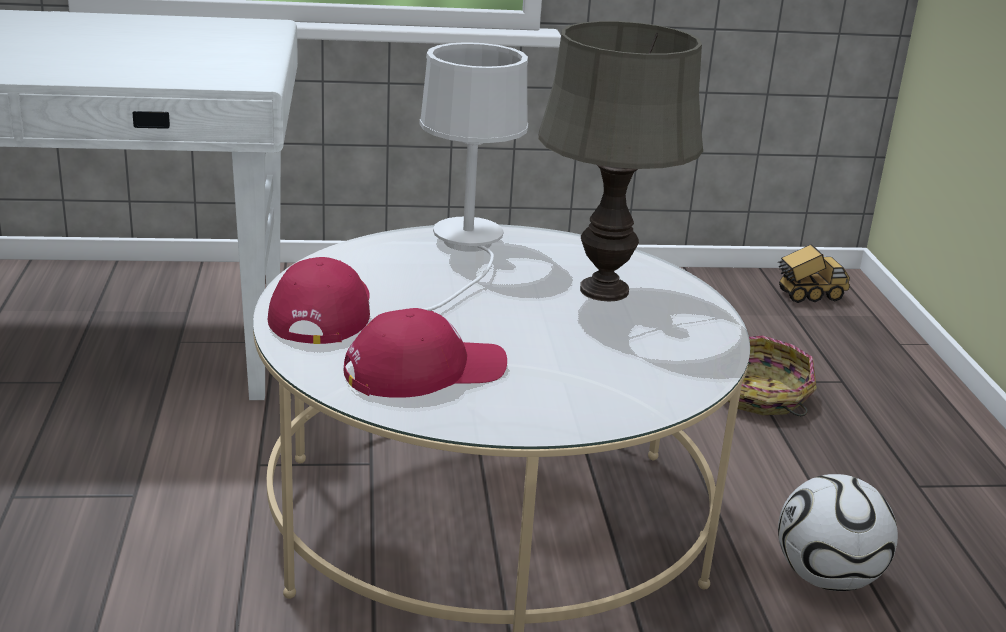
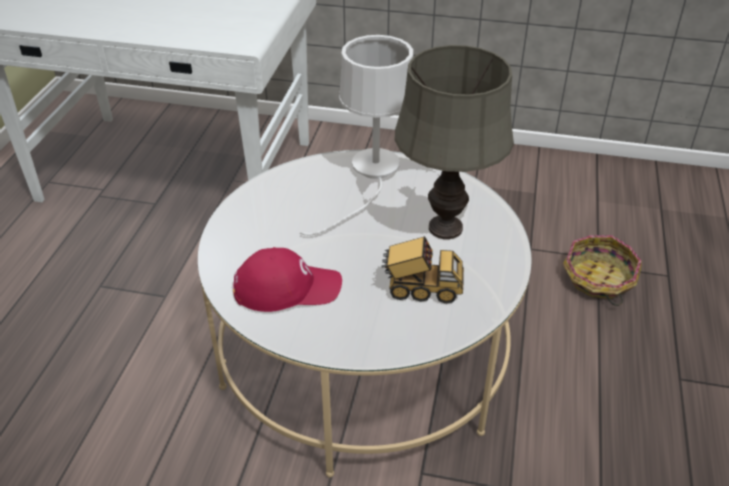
camera: 20 degrees right, 15 degrees up
(322, 312) = (250, 225): red cap -> none
(808, 295) = (681, 192): toy truck -> toy truck (421, 289)
(827, 578) = (571, 444): football -> none

